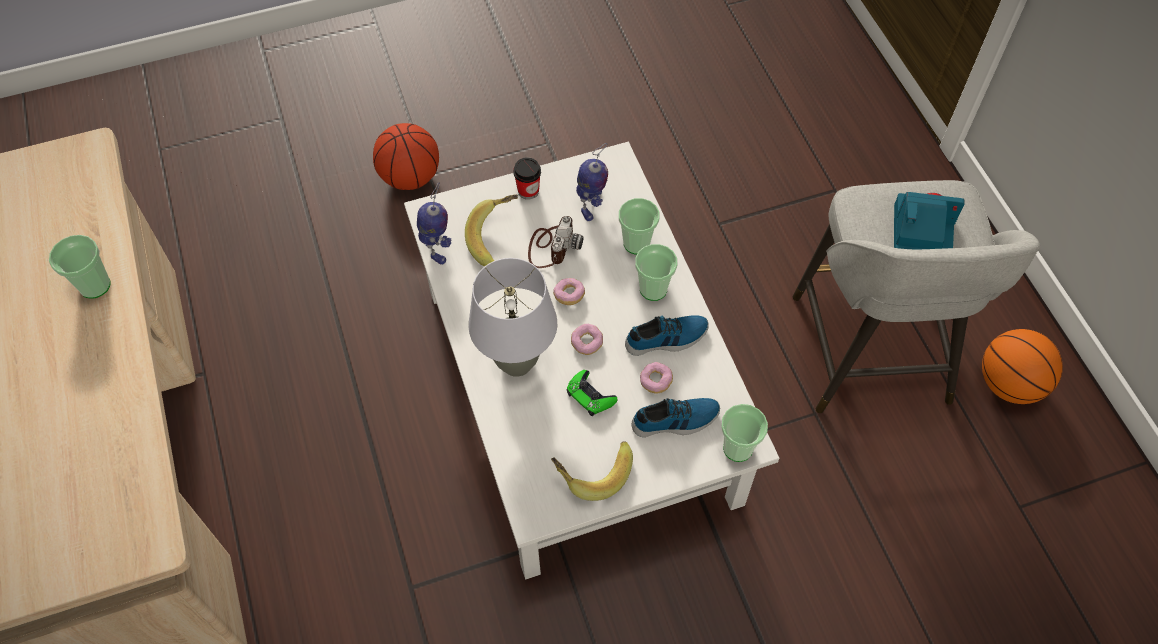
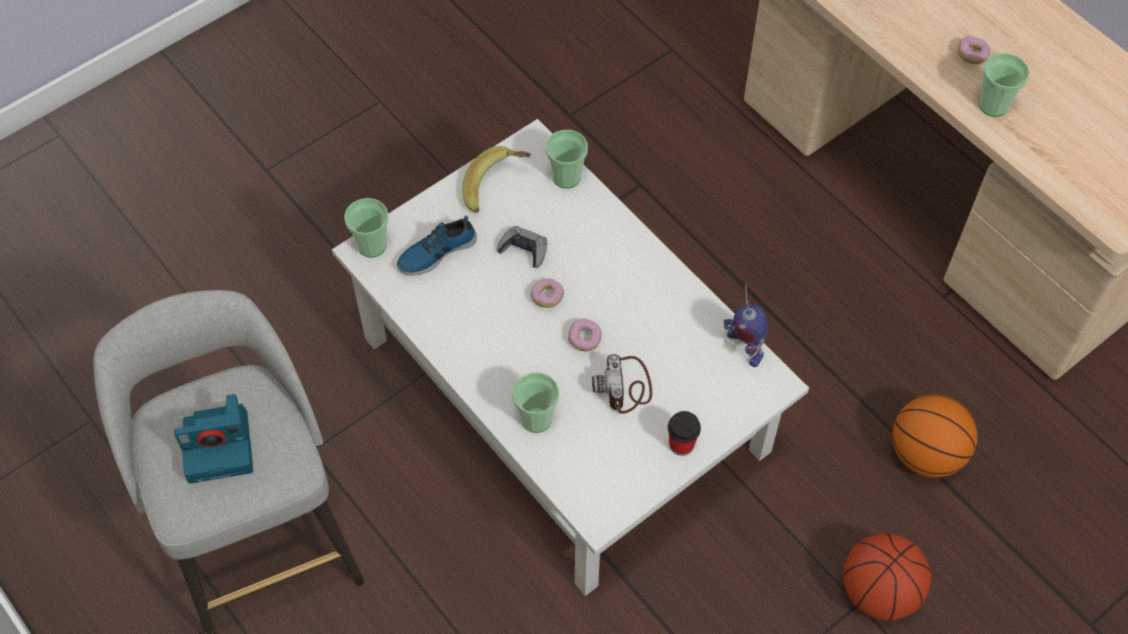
camera: 160 degrees right, 0 degrees up
(496, 238) = (688, 377): banana -> none
(516, 363) = (605, 257): grey table lamp -> none
(590, 396) = (524, 249): green game controller -> grey game controller
(591, 204) = (604, 450): toy robot -> none
(653, 289) = (500, 372): cup -> cup (566, 177)
(655, 381) = (467, 281): donut -> donut (972, 55)
(667, 339) = (469, 325): shoe -> none
(1009, 384) = (102, 552): basketball -> basketball (926, 454)

